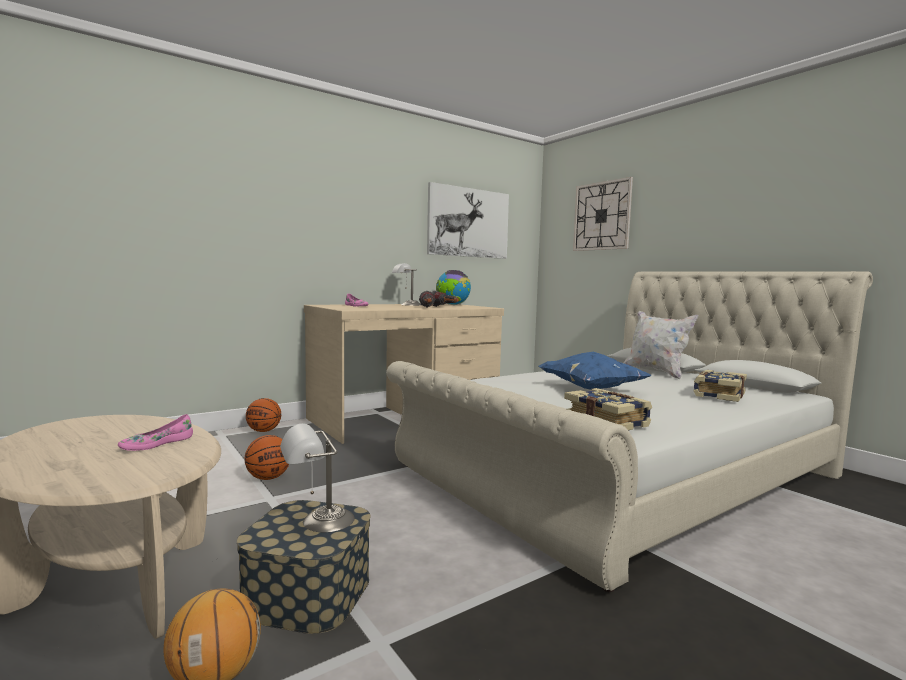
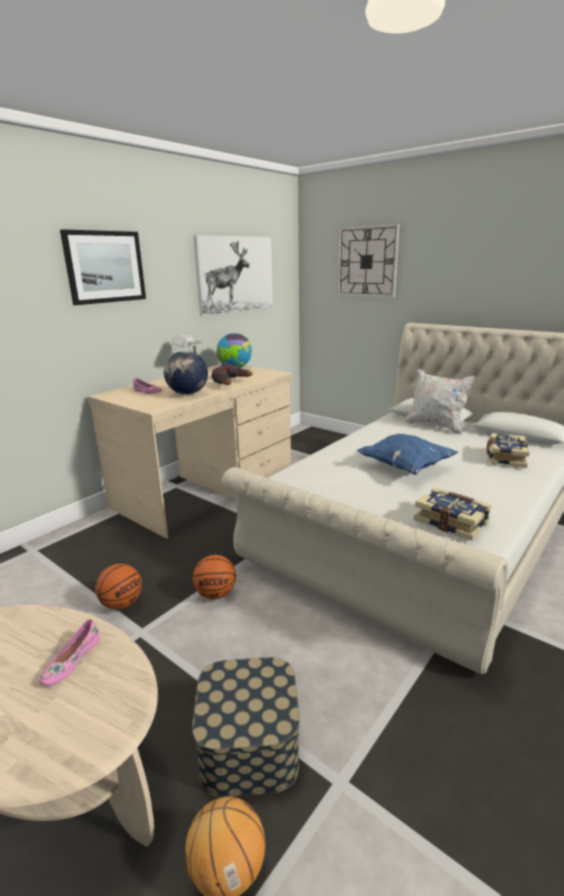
camera: 15 degrees left, 15 degrees up
(264, 431) = (75, 535): basketball -> basketball (216, 594)
(318, 522) = (252, 690): white table lamp -> none
(339, 197) = (105, 267): none -> picture
(389, 308) = (187, 394): none -> globe

